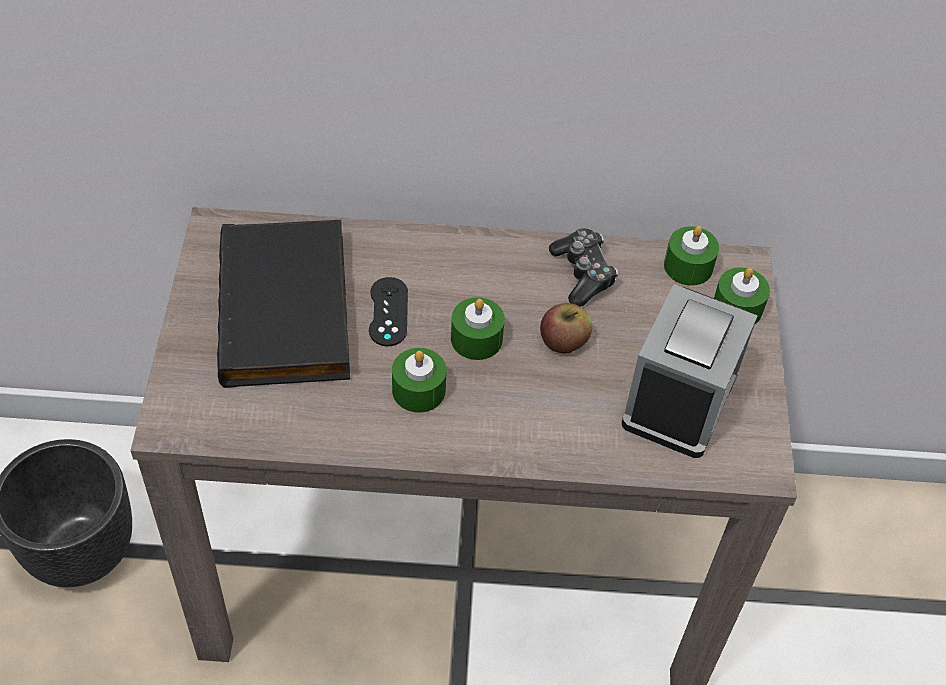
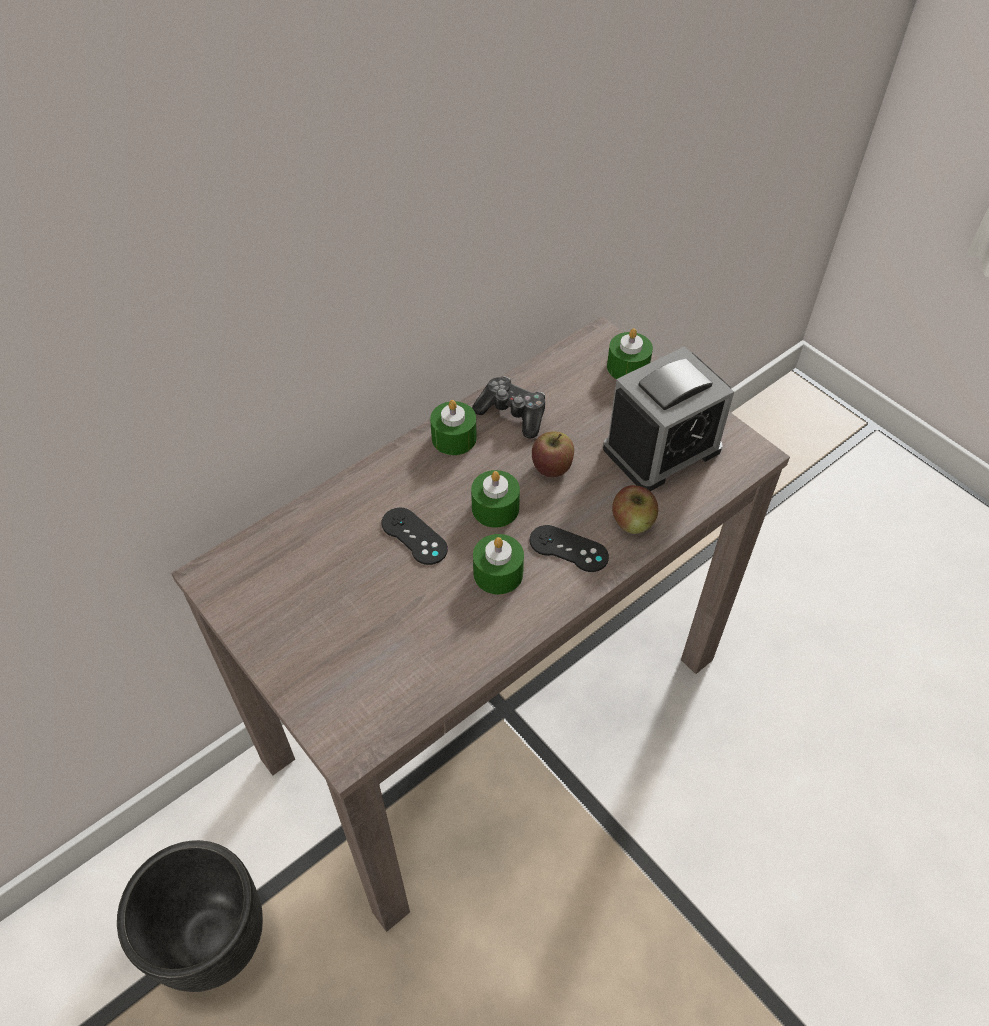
camera: 40 degrees left, 0 degrees up
(289, 310) = (341, 591): black book -> none
(497, 416) = (568, 549): none -> black game controller
(577, 437) = (632, 522): none -> apple
(680, 399) = (661, 449): alarm clock -> alarm clock turned 75 degrees clockwise
(688, 266) = (570, 362): green candle -> green candle (454, 438)

